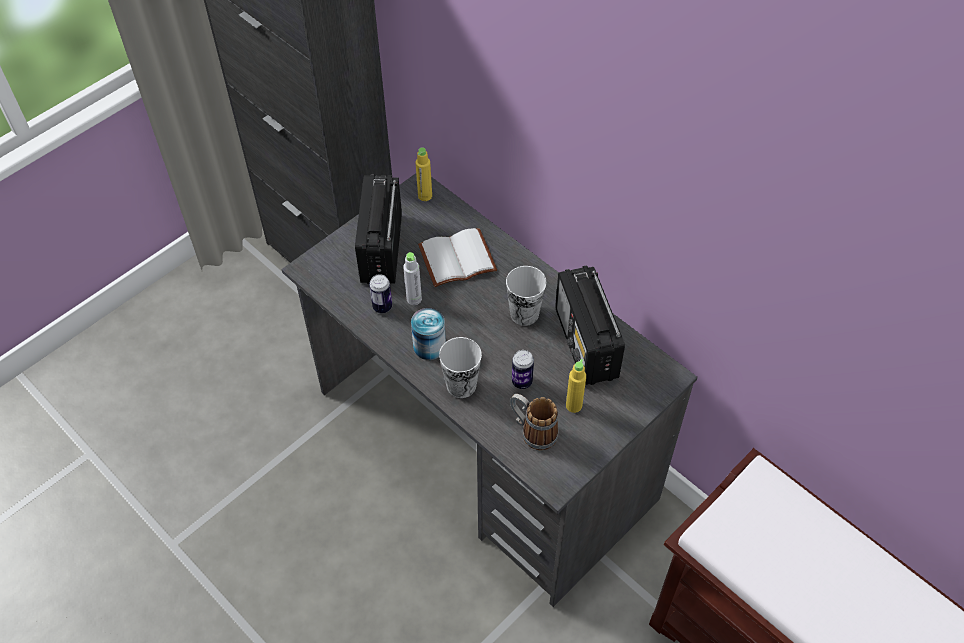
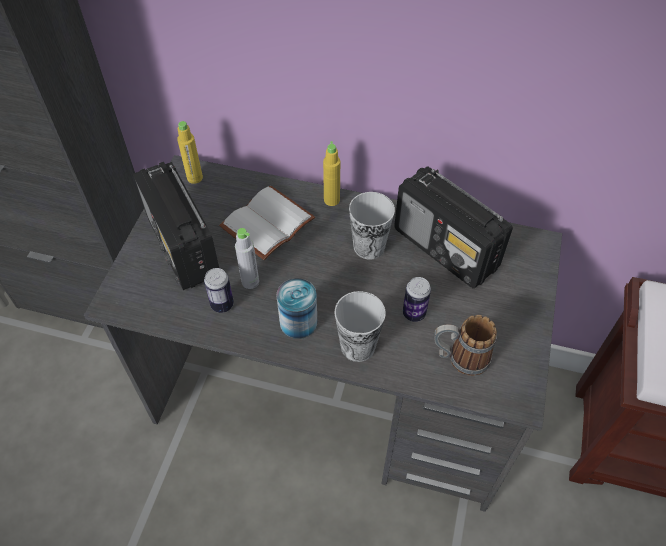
camera: 30 degrees left, 0 degrees up
(574, 405) = (478, 312): yellow bottle -> yellow bottle (331, 200)

